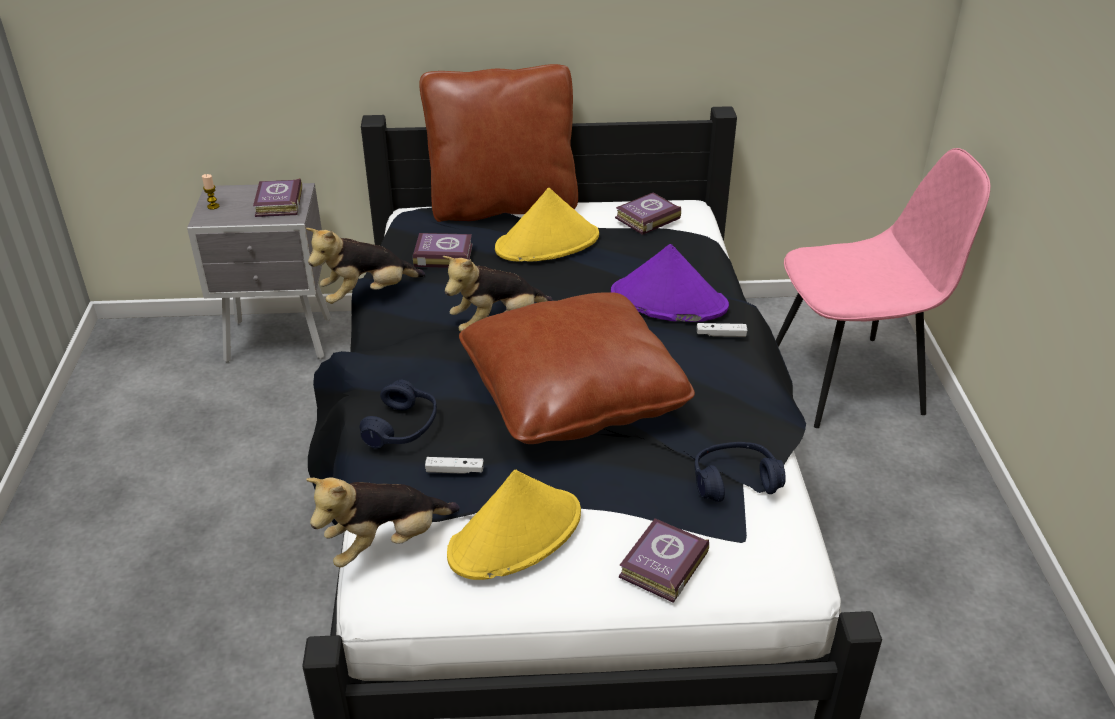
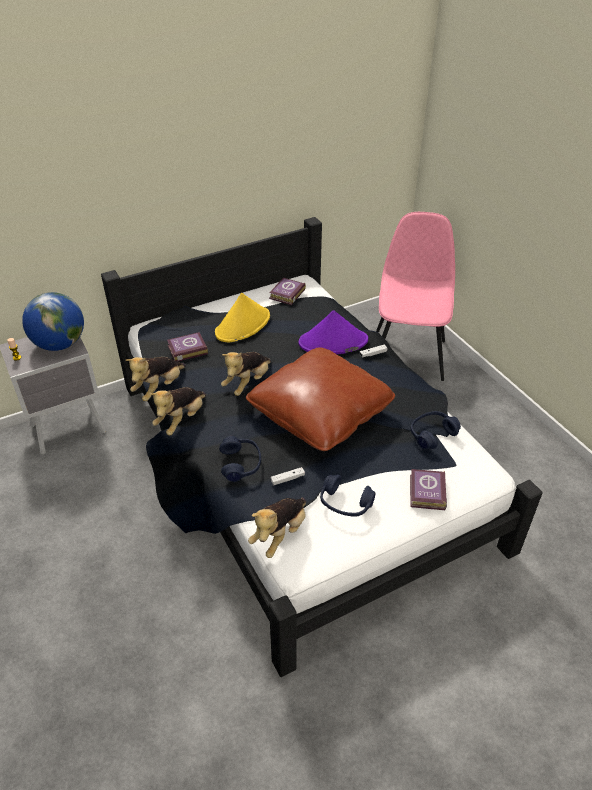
camera: 25 degrees left, 5 degrees up
(278, 204) = (60, 344): book -> globe
(367, 345) = (181, 420): none -> plush toy
(503, 206) = (198, 308): brown pillow -> none
(516, 534) = (345, 503): yellow hat -> blue headphones
(850, 381) = (408, 355): pink chair -> pink chair turned 45 degrees counterclockwise

